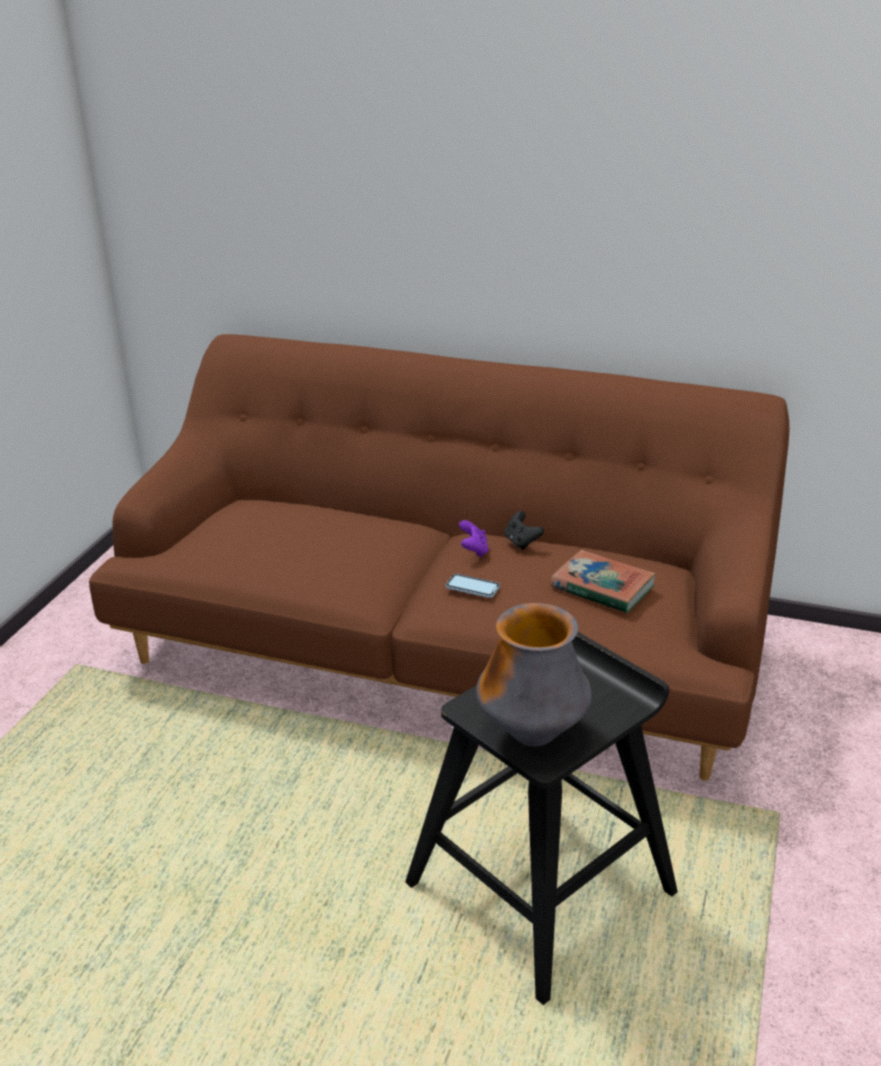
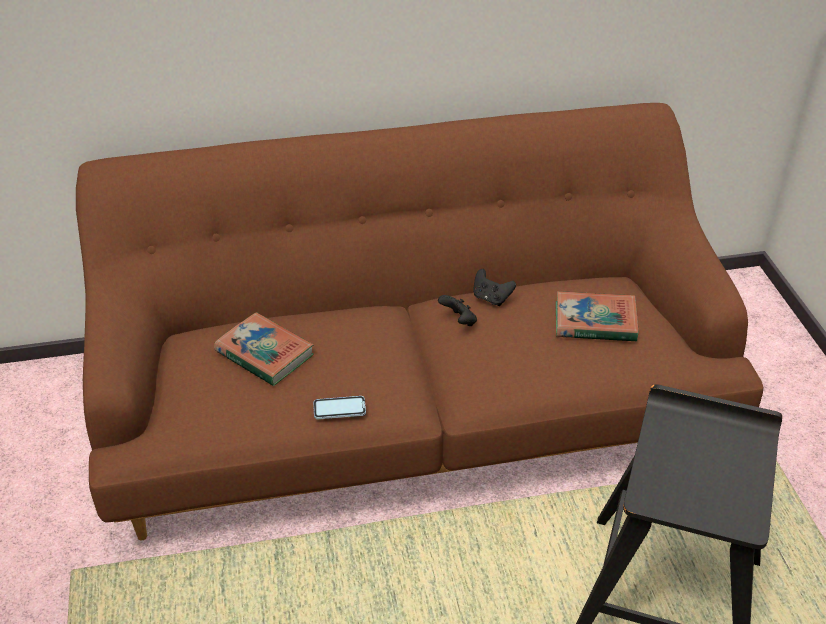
camera: 30 degrees left, 10 degrees up
(286, 526) = (264, 354): none -> book
(472, 587) = (492, 361): phone -> phone (339, 409)
(473, 551) = (459, 321): purple game controller -> black game controller
(532, 735) = (716, 502): vase -> none

